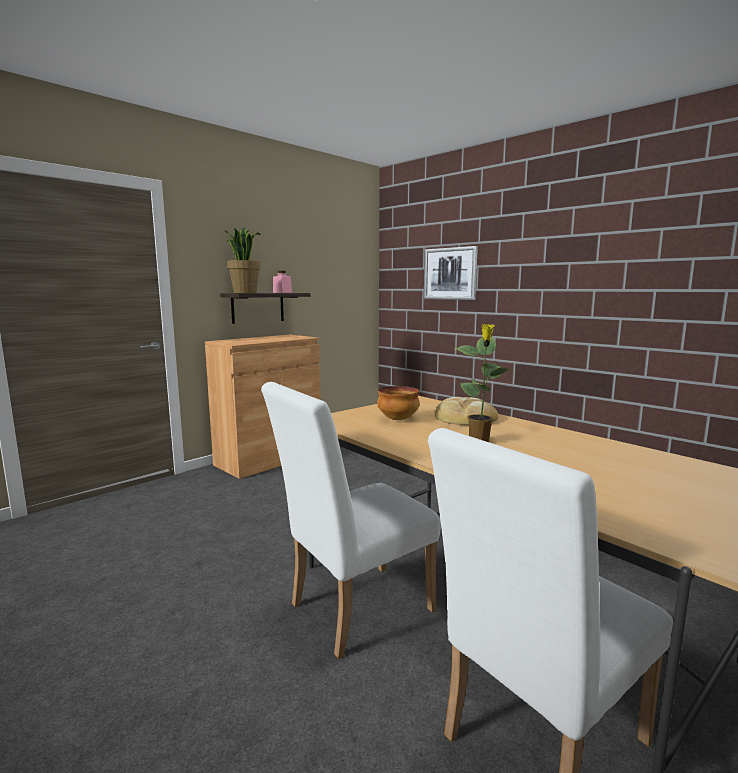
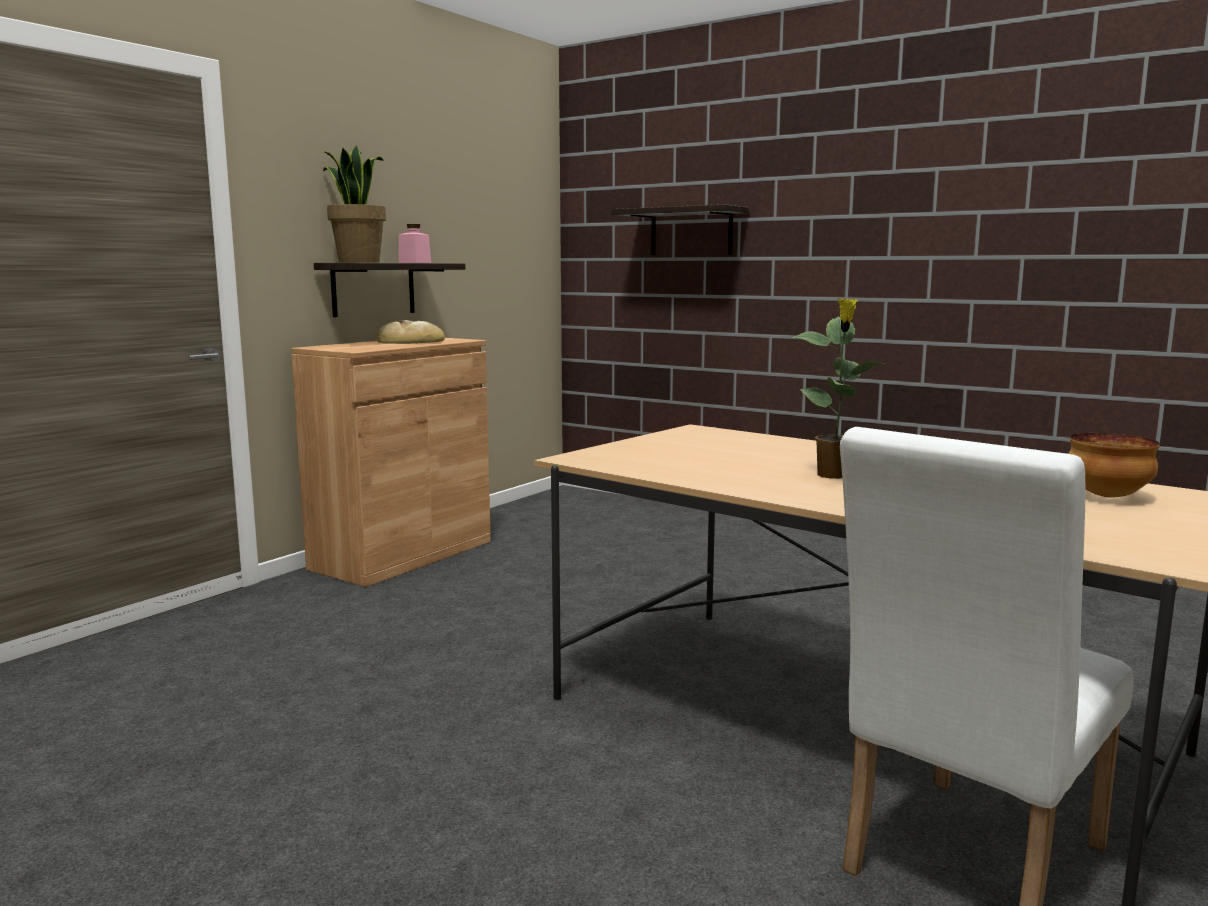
camera: 10 degrees left, 0 degrees up
(352, 610) = (649, 747): white chair -> none
(397, 419) = (688, 454): bowl -> bowl (1106, 496)
(450, 274) = (691, 232): picture -> shelf
(464, 417) = (786, 448): bread -> bread (410, 341)

